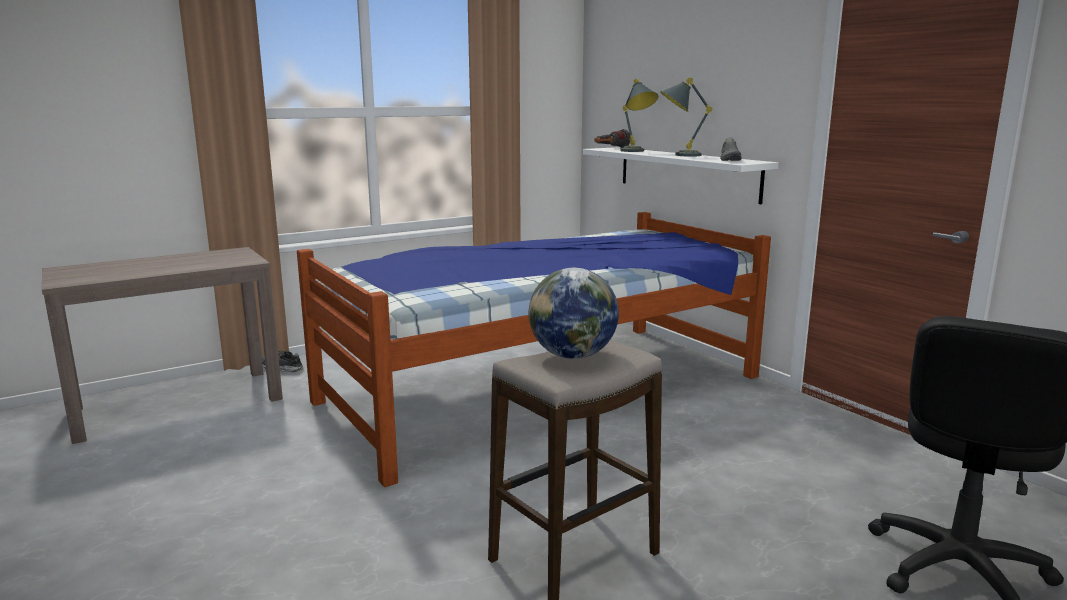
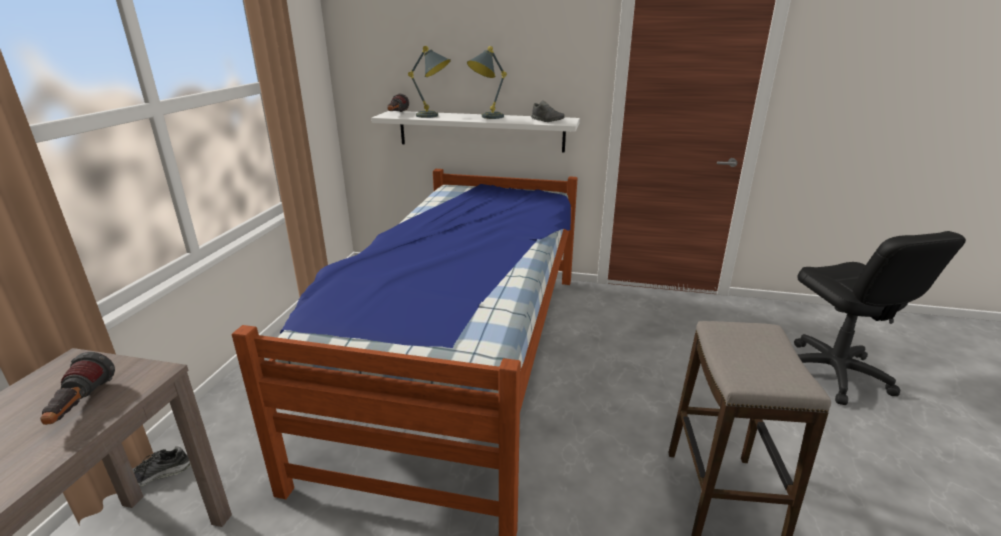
camera: 45 degrees left, 10 degrees up
(208, 263) = (80, 407): none -> flashlight
(572, 356) = (747, 353): globe -> none

